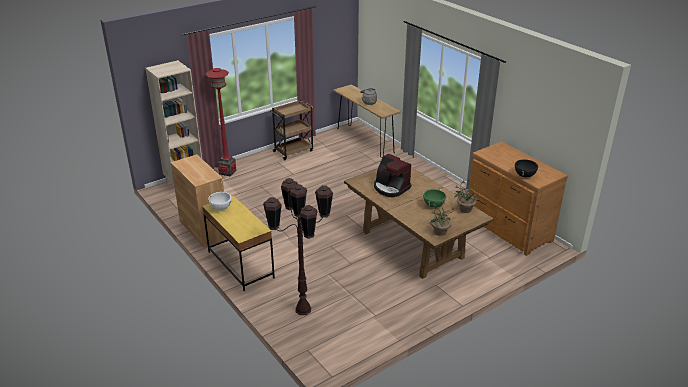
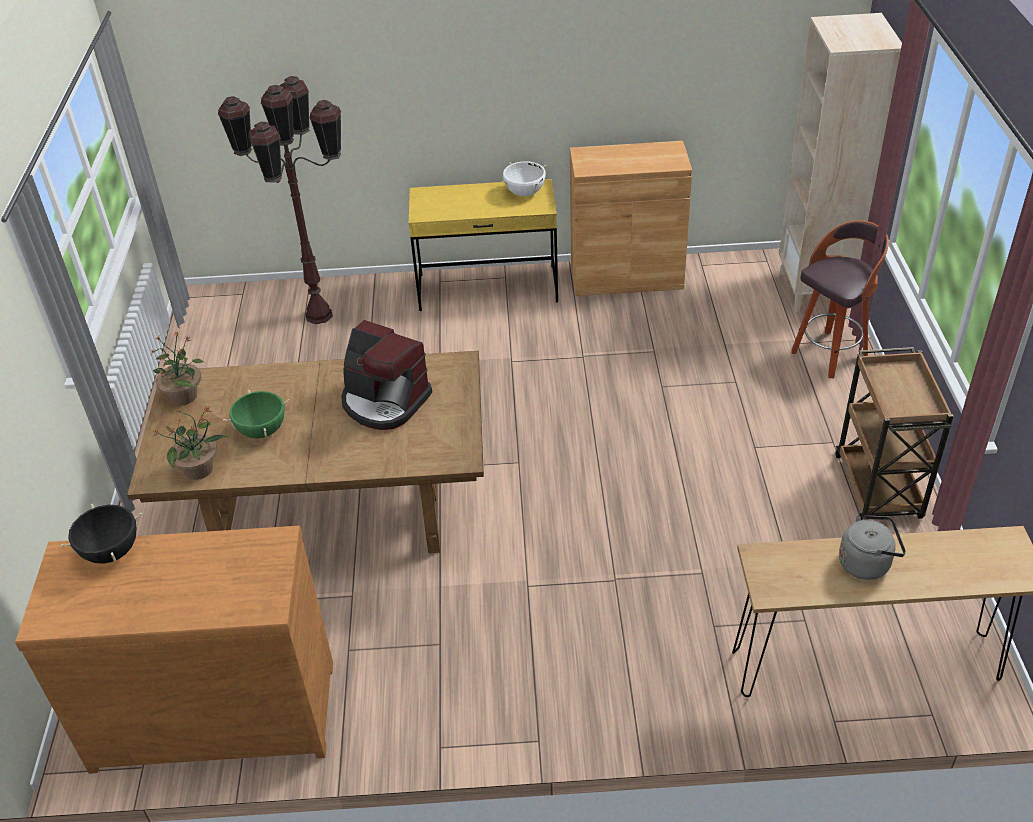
camera: 125 degrees right, 10 degrees up
(227, 172) = (830, 354): red floor lamp -> stool
(391, 188) = (384, 402): coffee machine -> coffee machine turned 135 degrees counterclockwise

